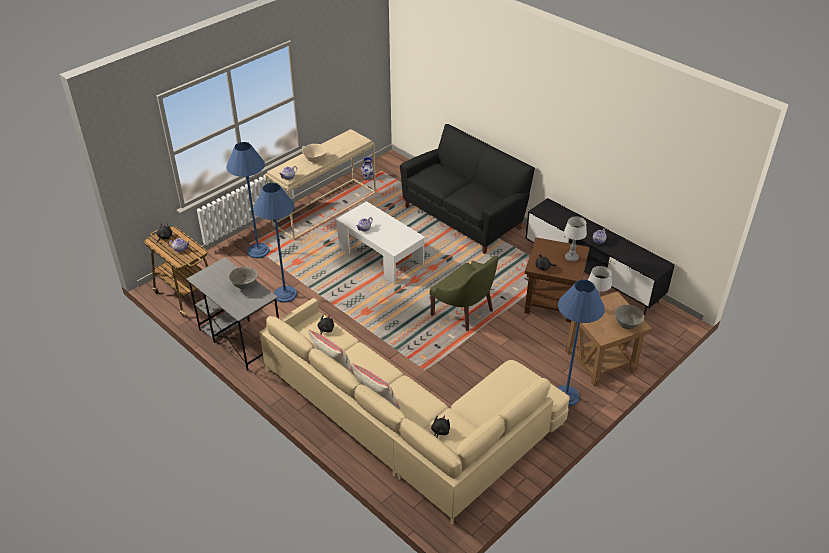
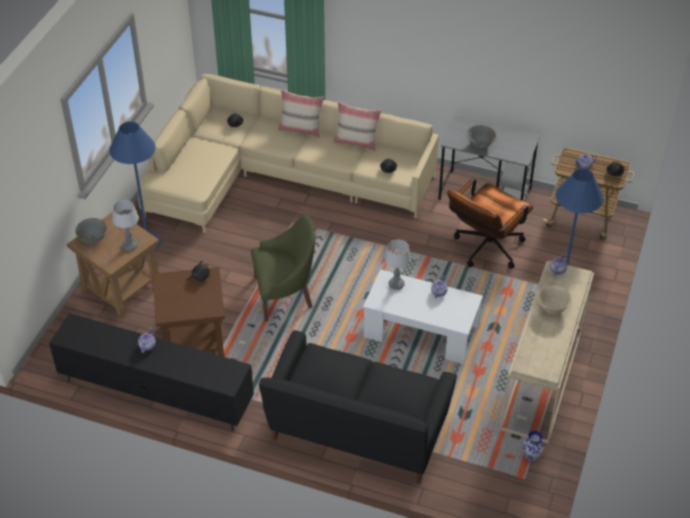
camera: 155 degrees right, 5 degrees up
(285, 294) = (484, 250): blue floor lamp -> brown office chair
(465, 311) = (285, 295): green armchair -> green armchair turned 150 degrees clockwise
(571, 258) = (172, 300): table lamp -> table lamp (396, 285)

